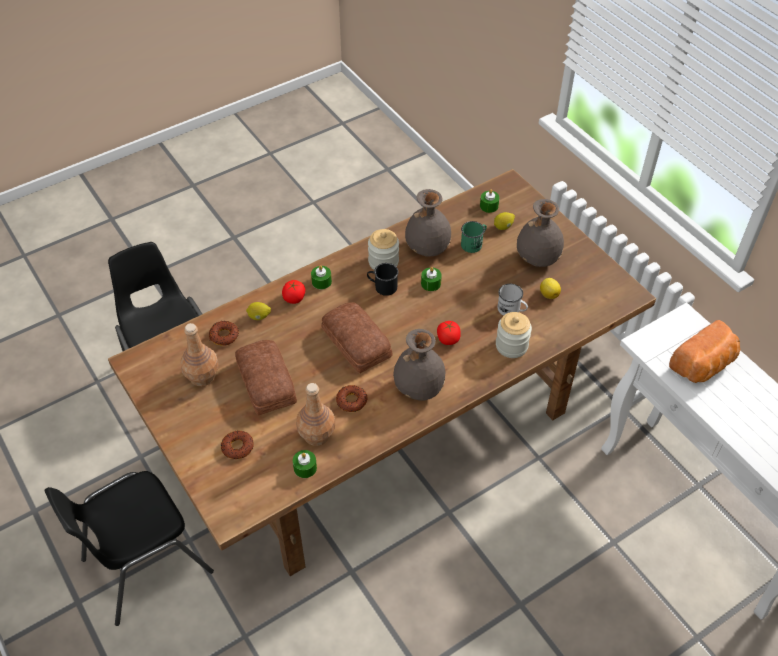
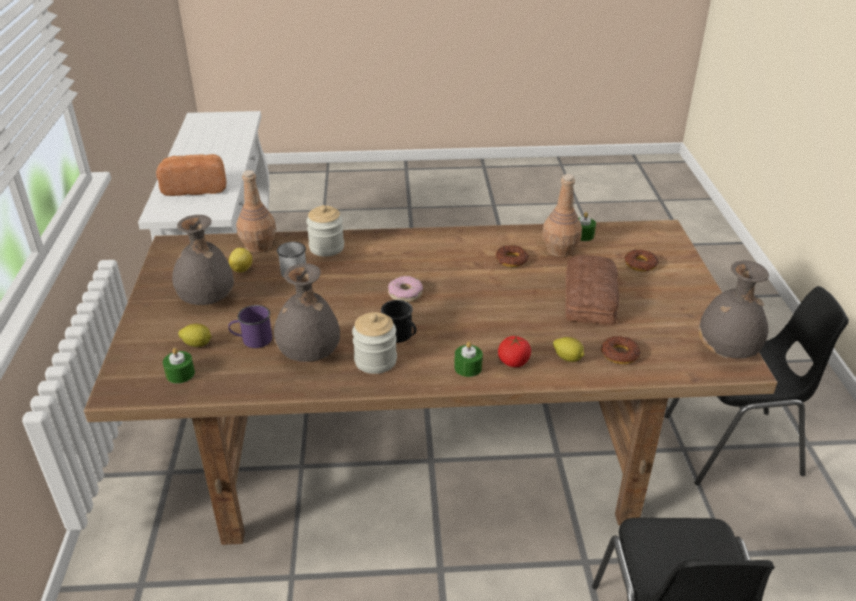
camera: 150 degrees left, 15 degrees down
(203, 376) = (658, 326): brown bottle -> brown bottle (258, 245)
(355, 344) = (474, 298): bread -> none
(409, 324) = (405, 294): none -> donut
(418, 387) = (441, 249): grey vase -> grey vase (727, 353)
(431, 283) = (345, 320): green candle -> none
(448, 339) = (379, 270): tomato -> none
(474, 243) = (252, 340): green mug -> purple mug

